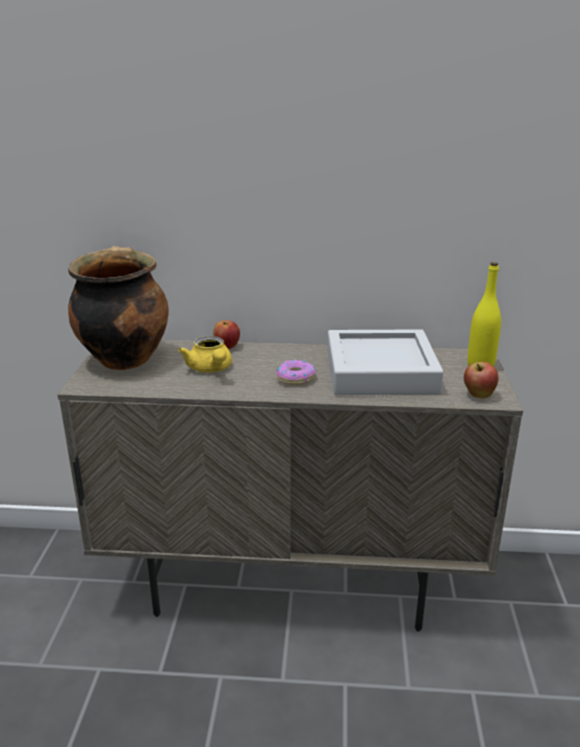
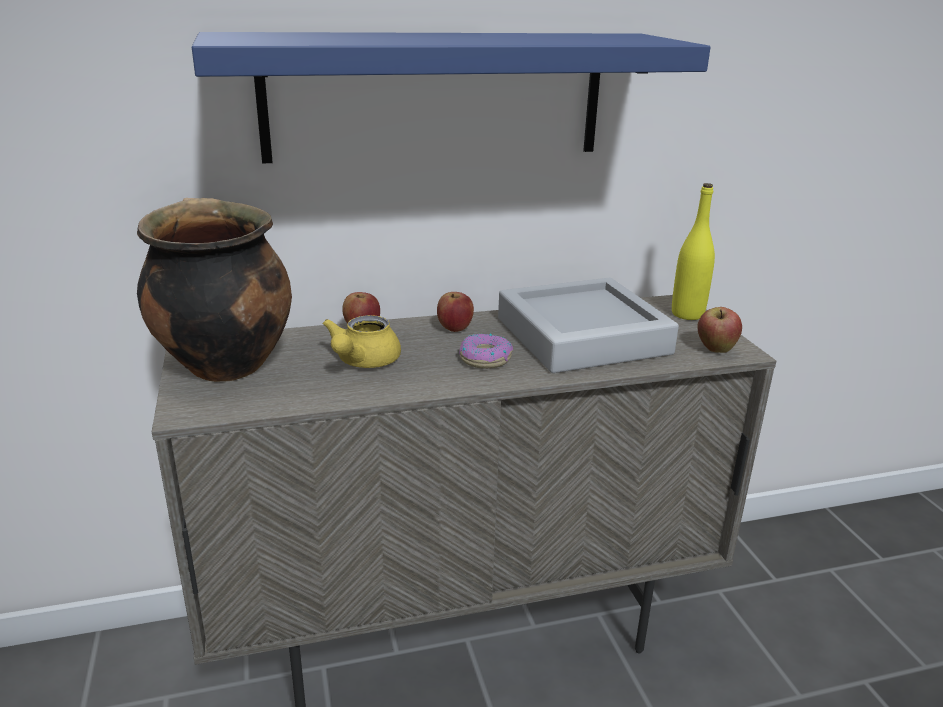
camera: 20 degrees left, 0 degrees up
(210, 369) = (362, 362): yellow teapot -> yellow teapot turned 60 degrees clockwise
(288, 184) = (435, 96): none -> blue shelf
(291, 354) = (455, 328): none -> apple

